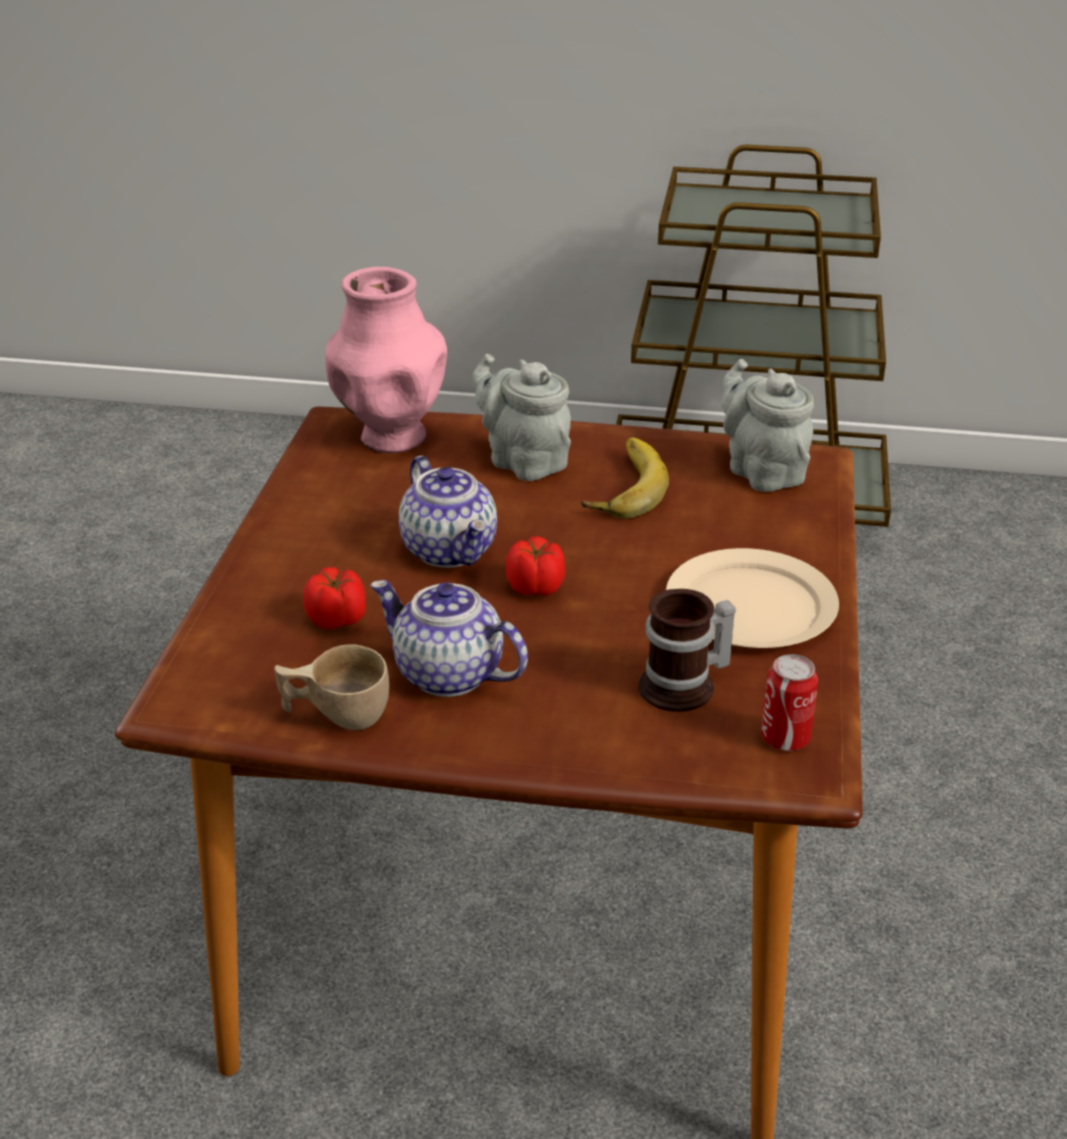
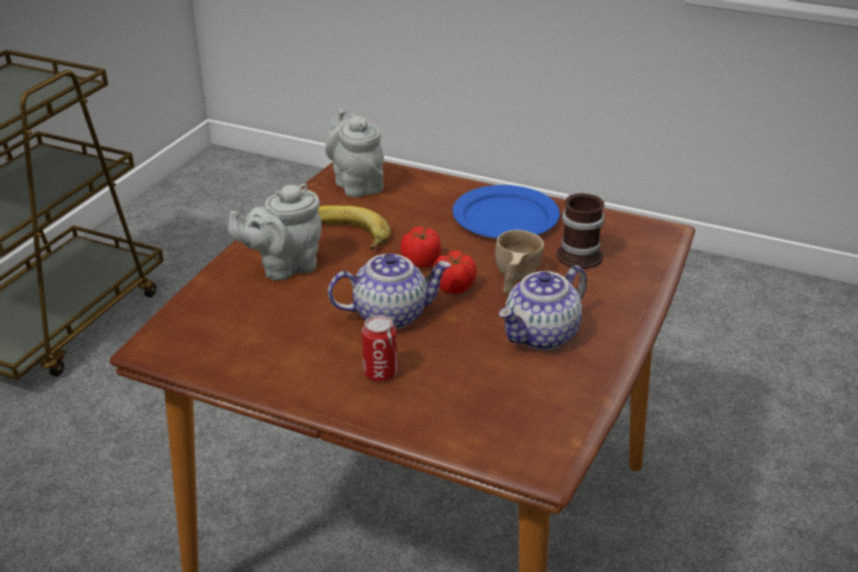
camera: 75 degrees left, 0 degrees up
(336, 715) = (574, 387): beige cup -> beige cup (514, 278)
(338, 619) = (459, 375): tomato -> tomato (422, 261)
(391, 438) = (205, 321): pink vase -> none
(750, 606) = (506, 218): beige plate -> blue plate
(761, 471) = (356, 184): grey teapot -> grey teapot turned 75 degrees clockwise
(785, 738) = (633, 232): can -> can (380, 373)

